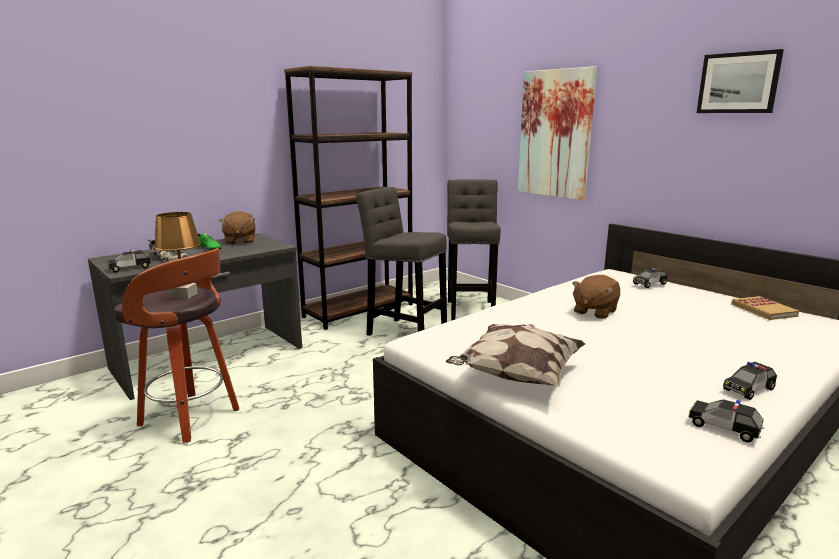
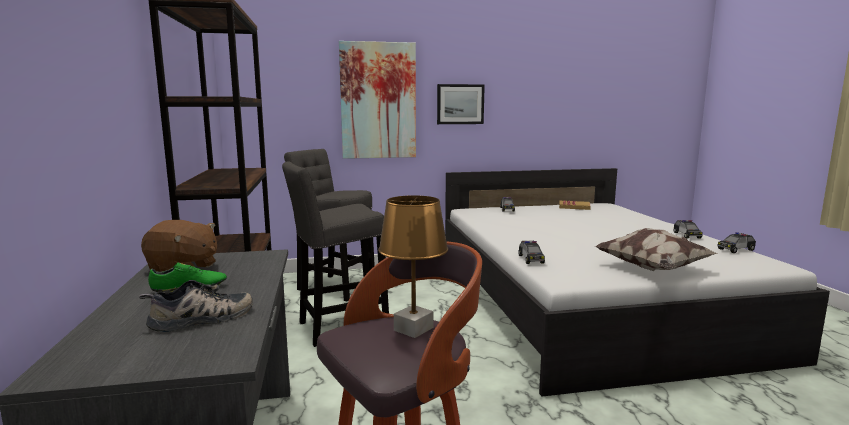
camera: 60 degrees left, 5 degrees down
(130, 268) = (206, 350): toy car -> toy car (531, 259)
(594, 311) = (544, 230): brown plush toy -> none
(738, 83) = (522, 63): picture -> picture (460, 104)

